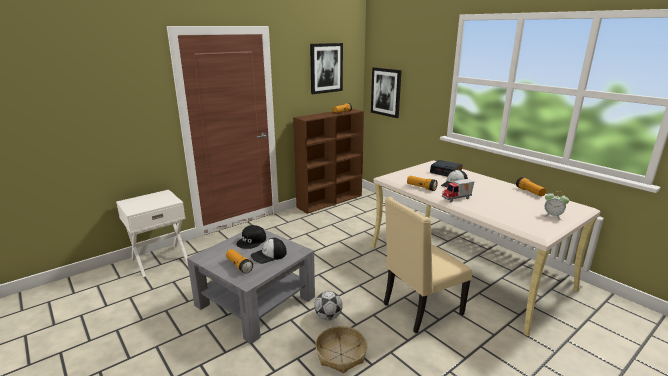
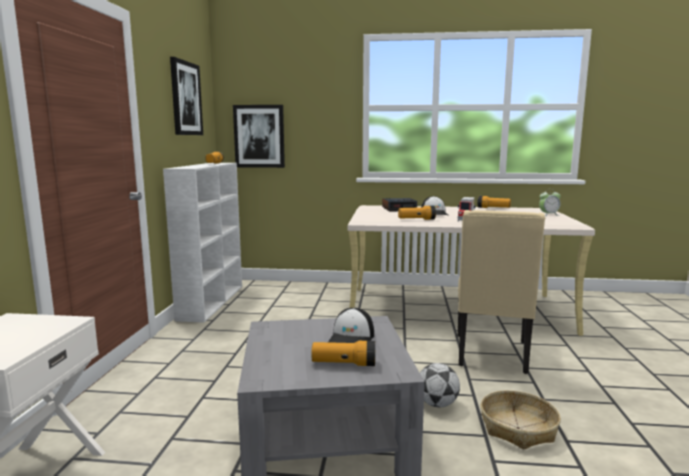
camera: 45 degrees left, 10 degrees down
(252, 241) = (290, 336): black cap -> none
(330, 201) = (212, 301): brown bookcase -> white bookcase

